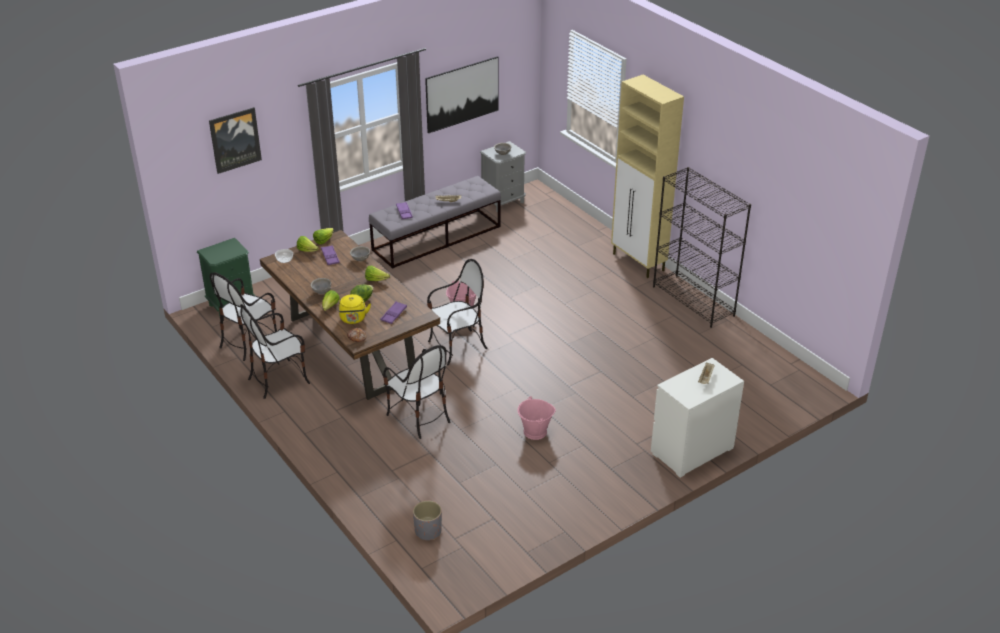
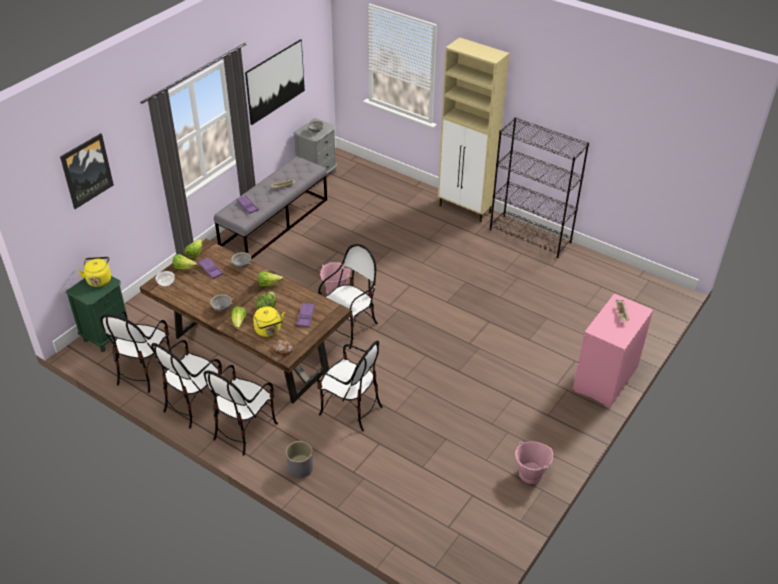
camera: 20 degrees left, 5 degrees up
(230, 247) = (99, 279): none -> yellow kettle
(312, 411) = (244, 429): none -> chair
(428, 531) = (420, 526): grey planter -> grey planter (300, 469)
(535, 432) = (463, 396): pink bucket -> pink bucket (531, 474)
(691, 451) = (605, 379): white dresser -> pink dresser

